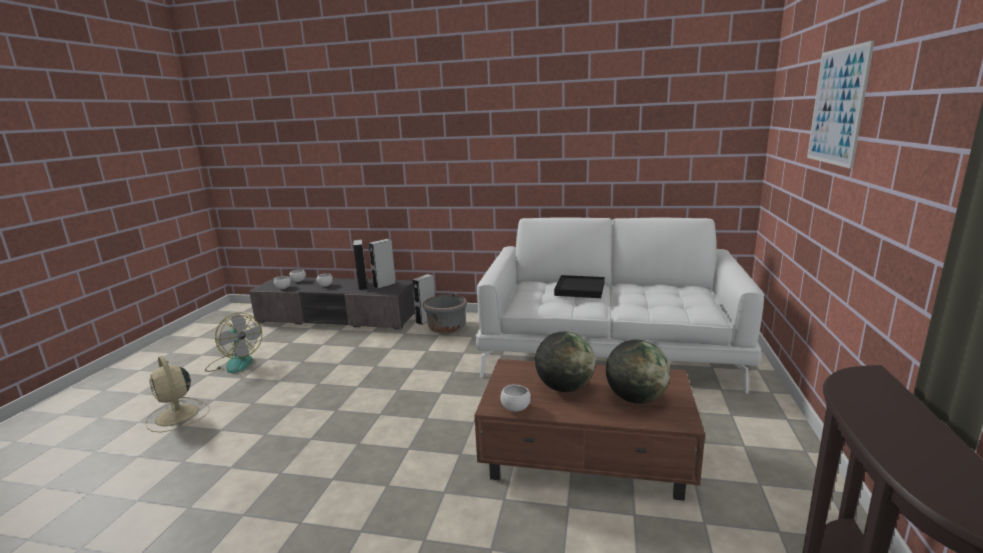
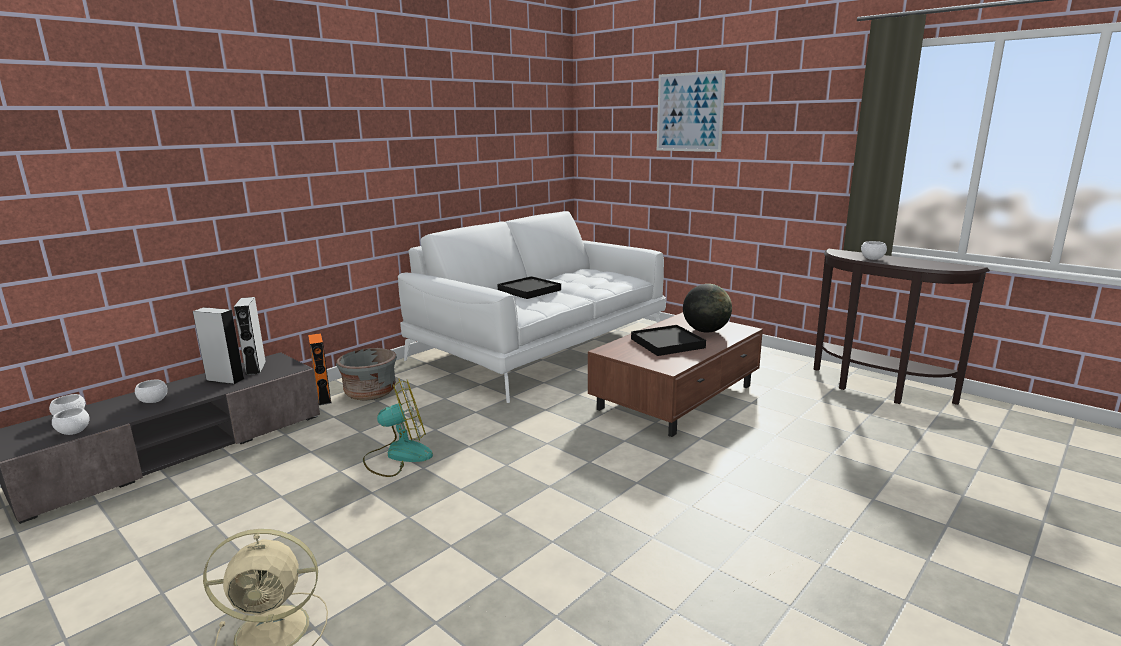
camera: 60 degrees left, 0 degrees up
(235, 363) = (165, 559): fan -> fan (398, 455)
(426, 320) = (323, 398): grey speaker -> orange speaker
(515, 408) = (680, 362): white bowl -> white bowl (872, 259)
(564, 388) = (667, 343): globe -> black tray

